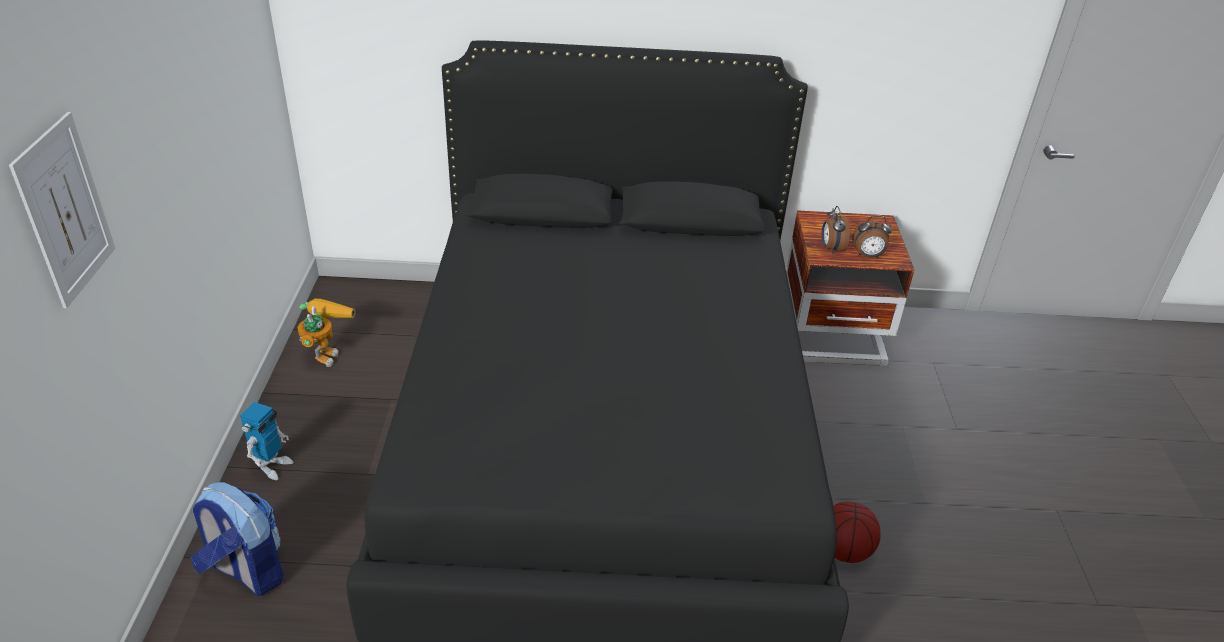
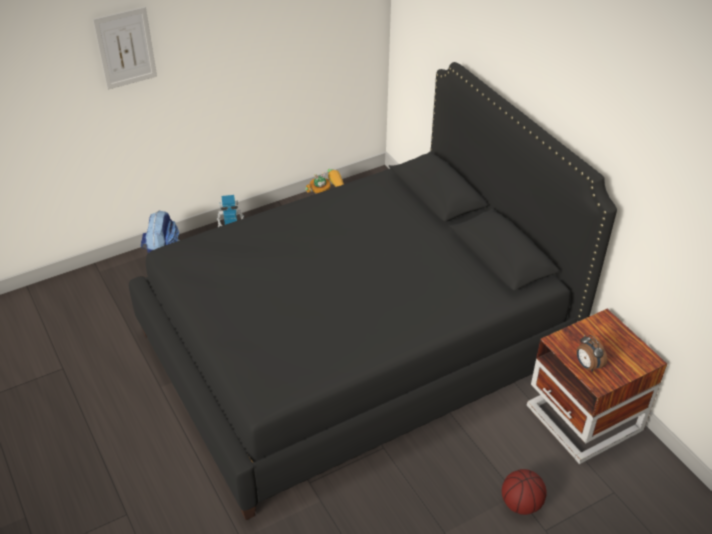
camera: 60 degrees right, 5 degrees up
(831, 248) = (574, 343): alarm clock -> none
(844, 550) = (362, 499): basketball -> basketball (521, 504)

